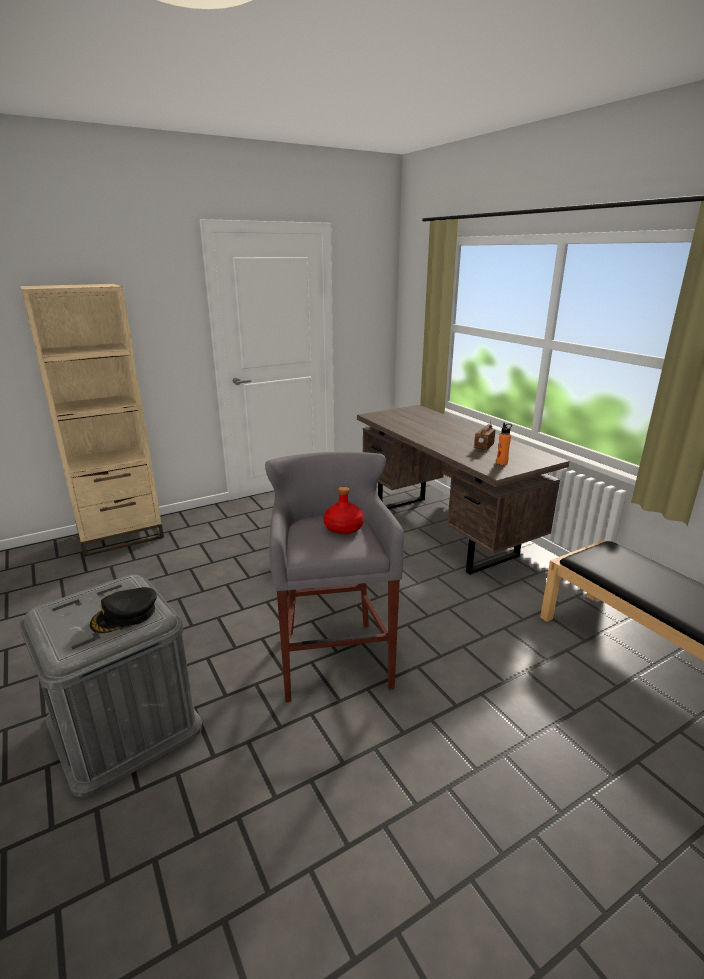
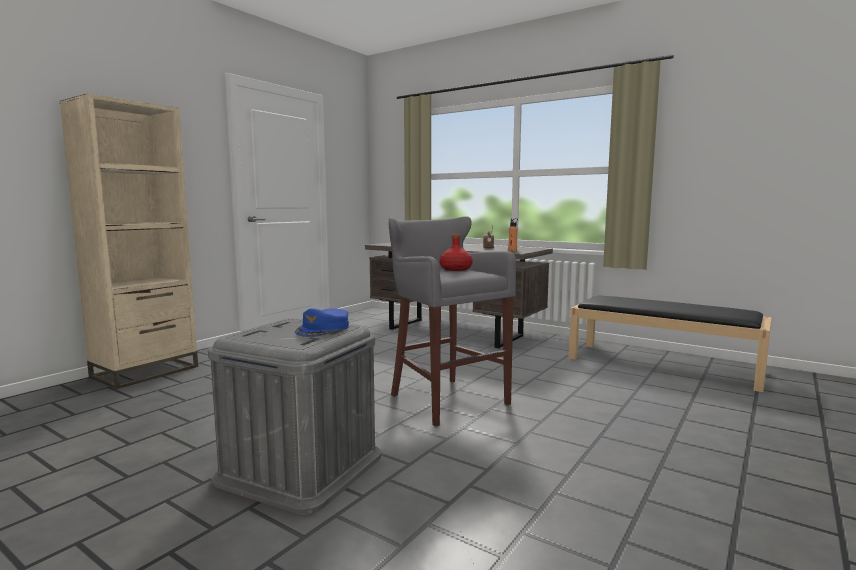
camera: 25 degrees left, 15 degrees down
(125, 615) = (323, 329): black cap -> blue cap

